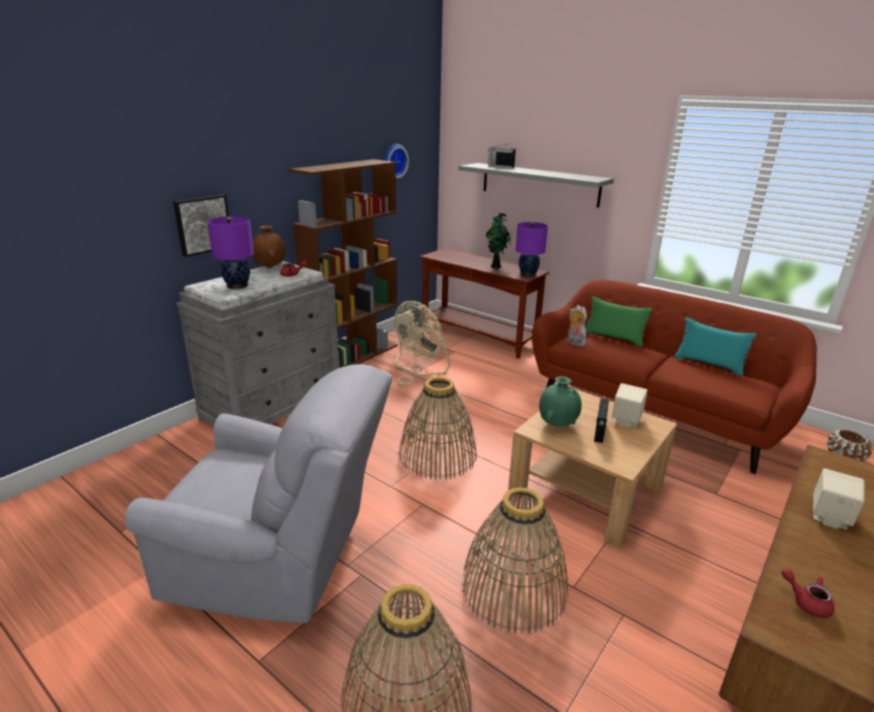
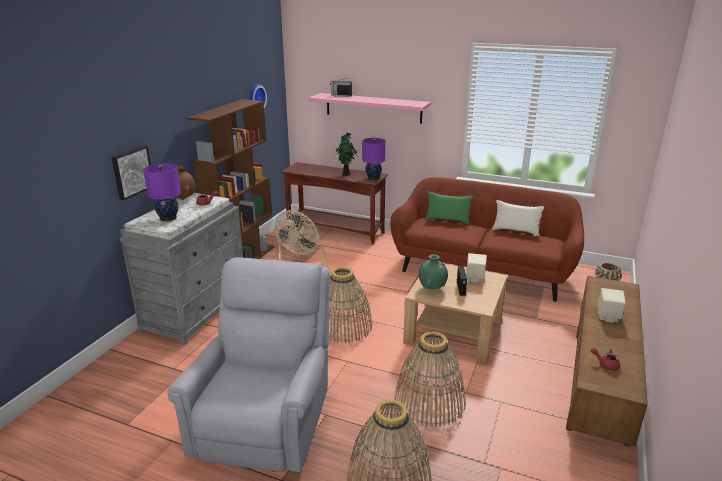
camera: 15 degrees left, 0 degrees up
(282, 564) = (266, 420): grey armchair -> grey armchair turned 75 degrees counterclockwise
(539, 184) = (373, 108): grey shelf -> pink shelf
(574, 342) = (421, 227): plush toy -> none
(708, 364) = (515, 231): turquoise pillow -> white pillow

